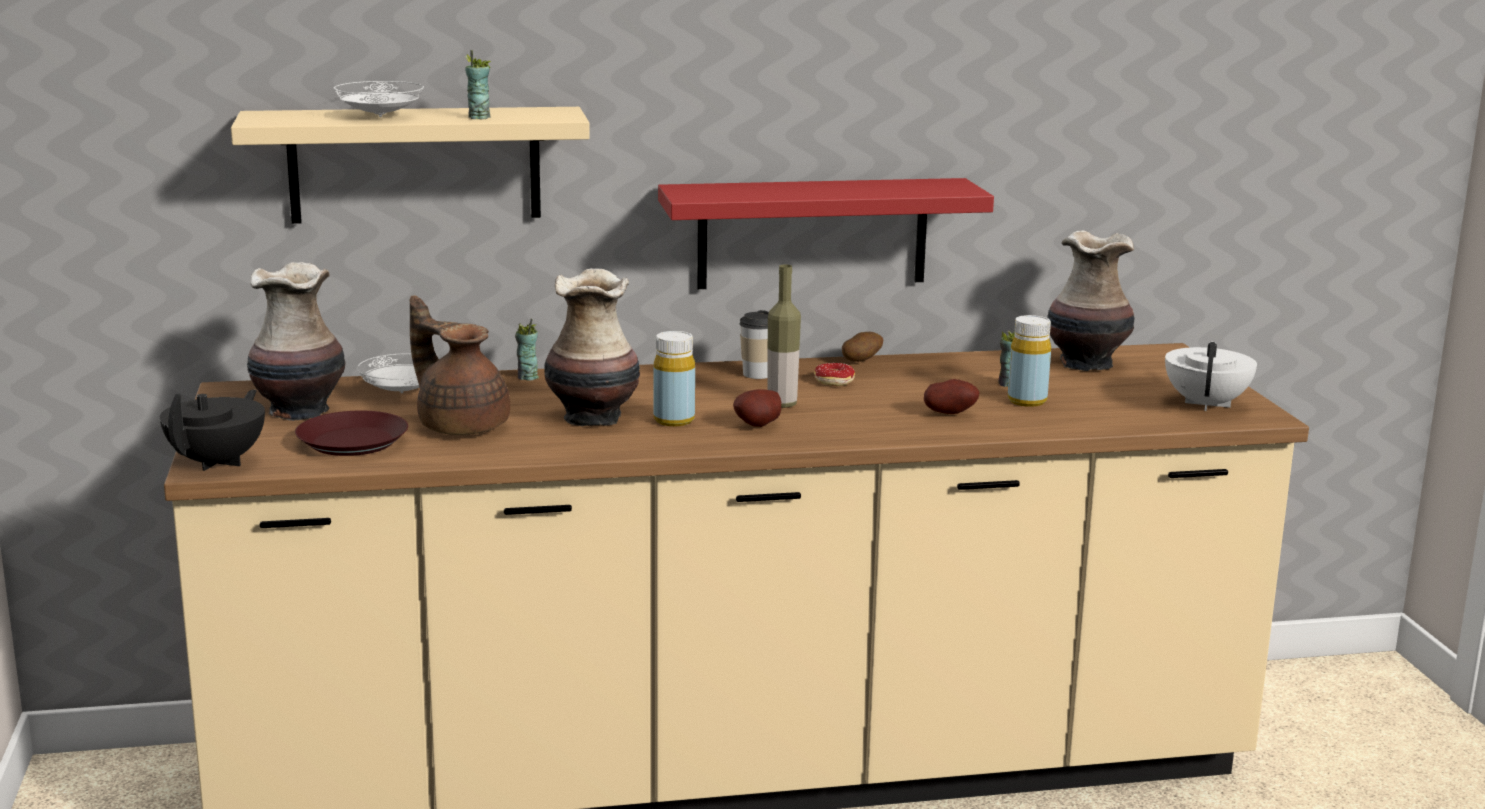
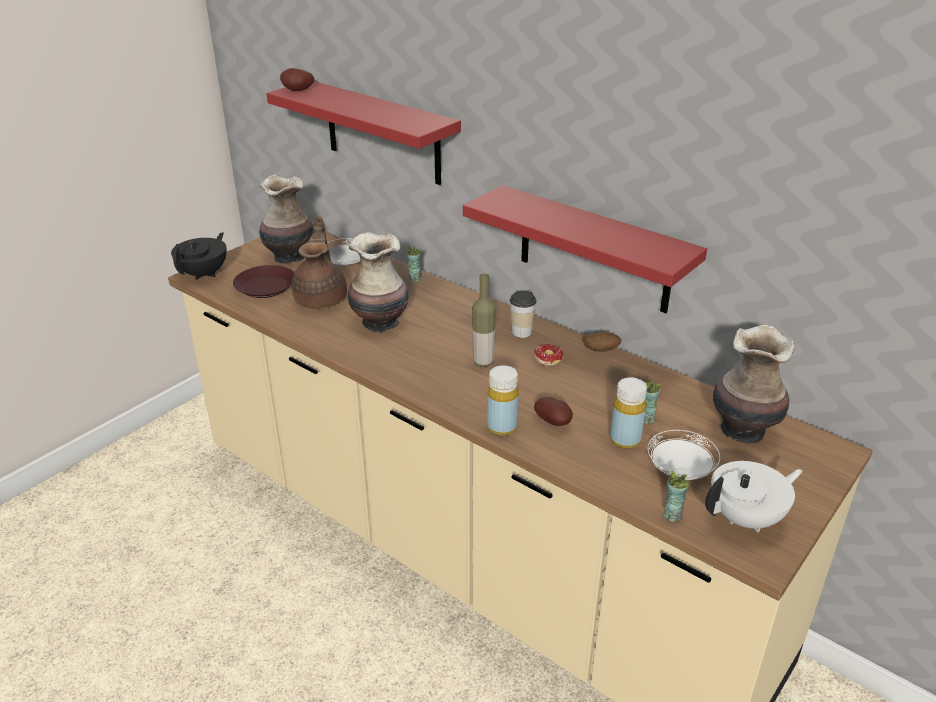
camera: 50 degrees right, 15 degrees up
(218, 462) = (204, 274): black teapot -> black teapot turned 45 degrees counterclockwise
(379, 117) = (341, 102): white plate -> white plate (679, 470)
(415, 164) = (382, 133): beige shelf -> red shelf
(478, 117) = (379, 117): cup -> cup (672, 514)
(674, 420) = (409, 345): yellow bottle -> yellow bottle (502, 427)
(760, 426) = (437, 372): potato -> potato (297, 91)

